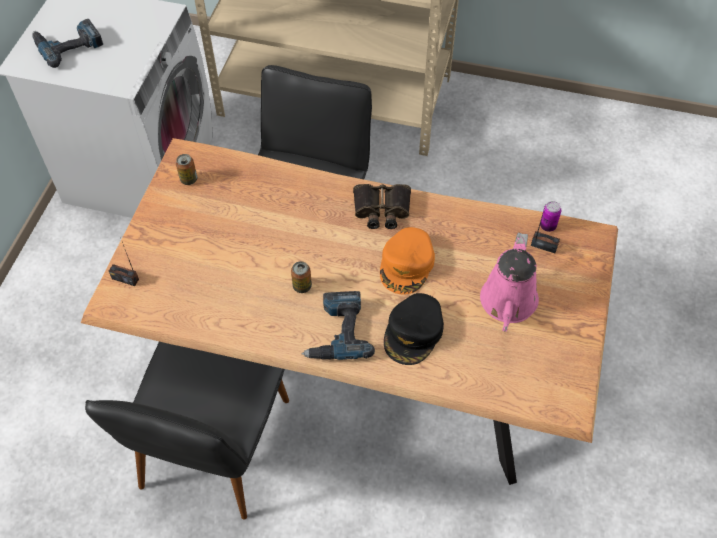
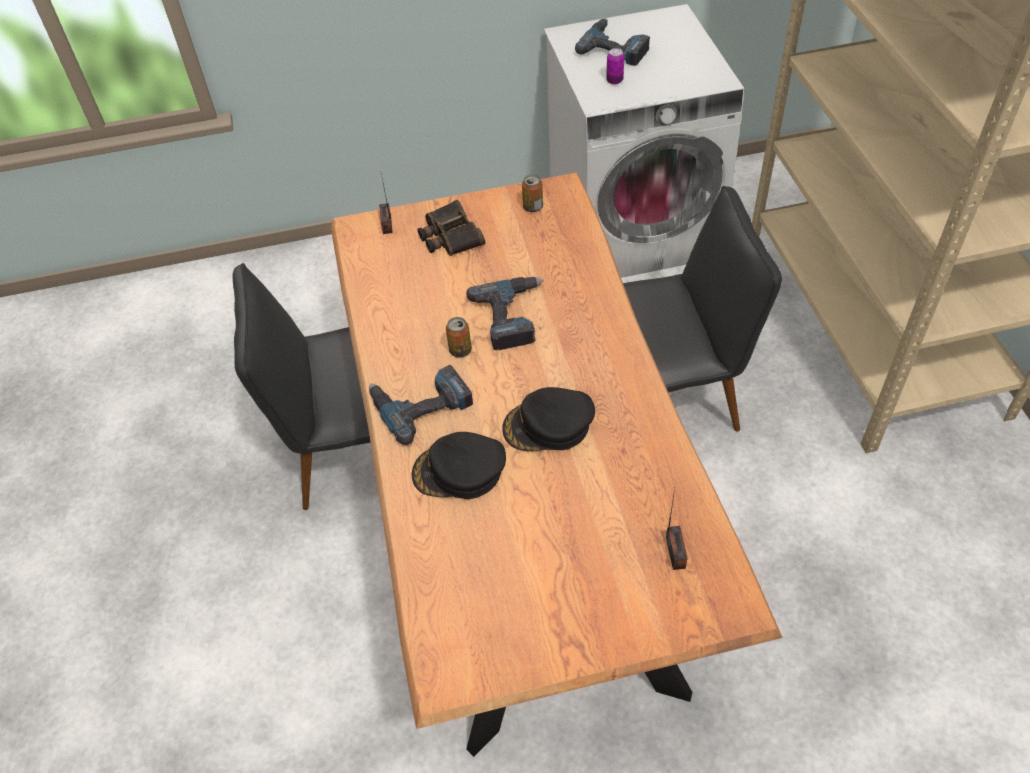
camera: 65 degrees right, 5 degrees down
(292, 241) = (513, 316): none -> power drill
(381, 210) = (609, 370): binoculars -> binoculars (449, 236)
(407, 265) = (548, 426): orange cap -> black cap
(508, 304) = (558, 548): pink watering can -> none
(547, 226) = (711, 544): can -> can (614, 81)

